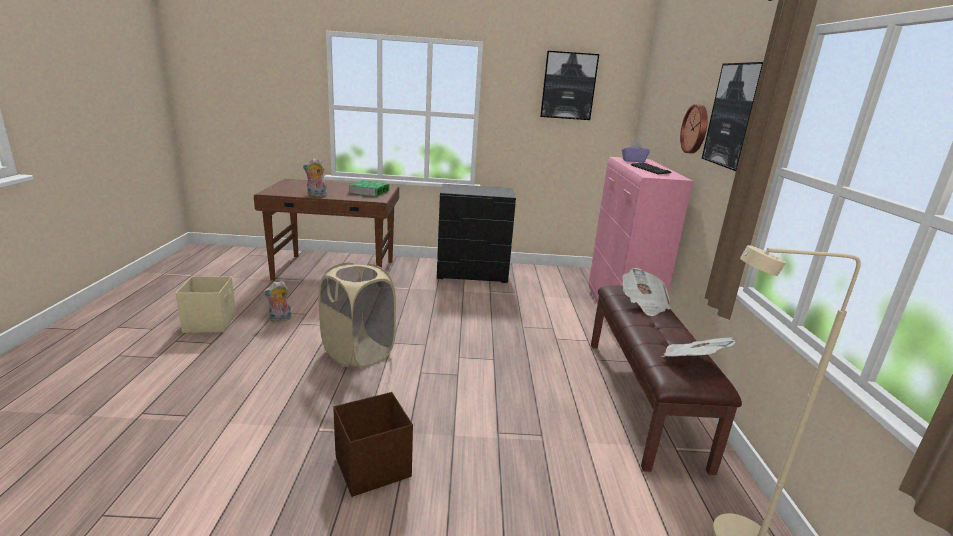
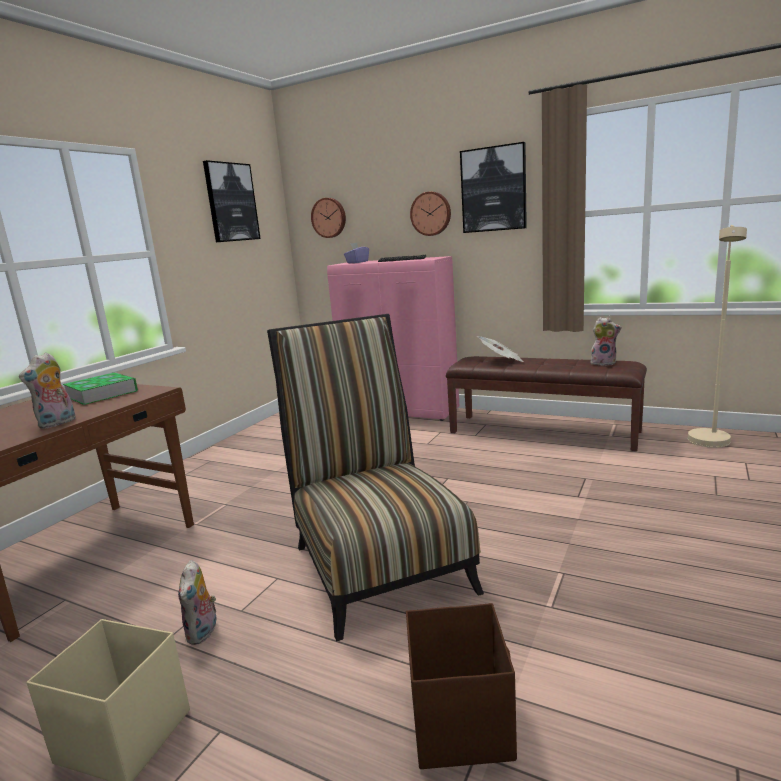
camera: 60 degrees left, 5 degrees down
(358, 353) = (378, 560): beige laundry basket -> chair
(374, 467) = (628, 571): brown storage box -> brown storage box (461, 721)
(473, 273) = (234, 458): black dresser -> none
(653, 112) = (329, 217): none -> wall clock
(692, 362) = (604, 363): newspaper -> plush toy

